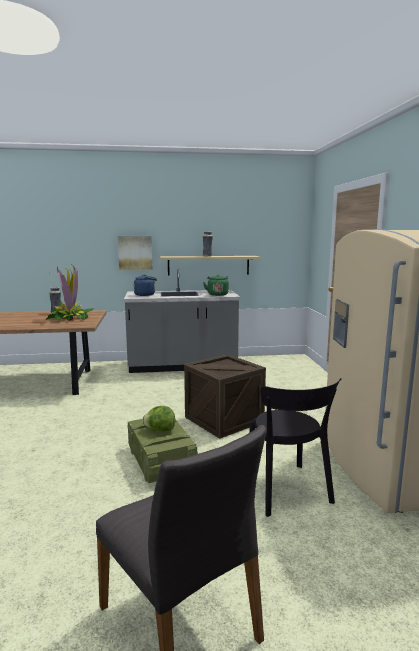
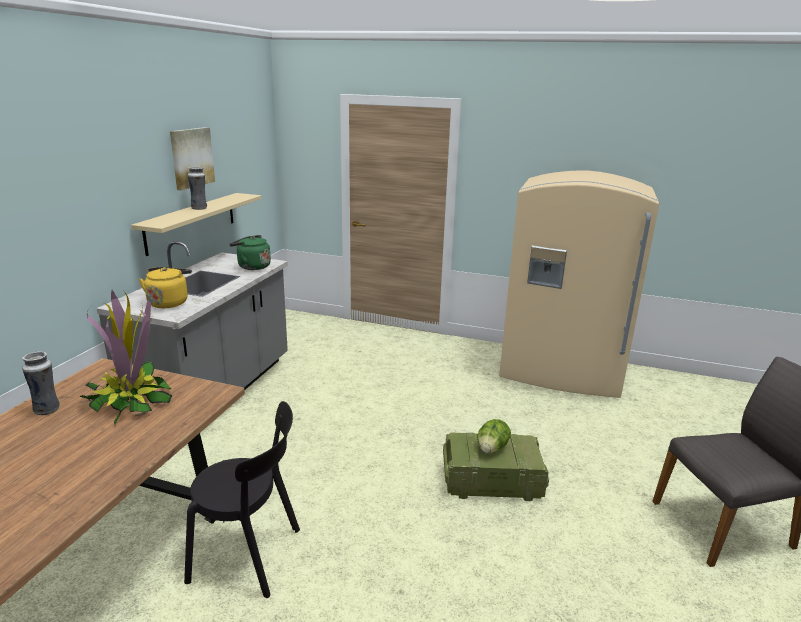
camera: 65 degrees left, 10 degrees up
(135, 252) = (93, 228): picture -> picture (191, 157)
(146, 295) = (169, 302): blue kettle -> yellow kettle
(224, 419) = (421, 414): crate -> none
(287, 492) = (577, 427): black chair -> black chair (250, 556)

